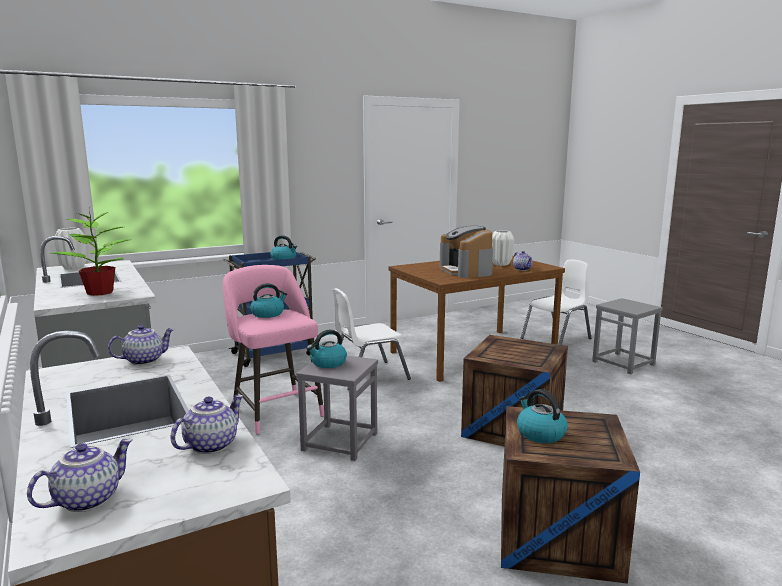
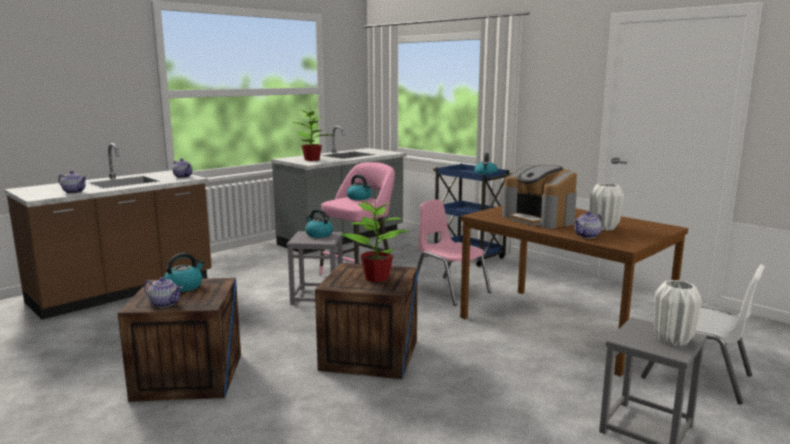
camera: 75 degrees right, 0 degrees up
(73, 268) = (372, 150): white vase -> white vase (672, 340)
(87, 499) = (41, 188): teapot -> teapot (165, 304)
(368, 375) = (449, 290): white chair -> pink chair
(466, 271) = (539, 219): coffee machine -> coffee machine turned 90 degrees counterclockwise
(519, 349) = (377, 278): none -> potted plant

